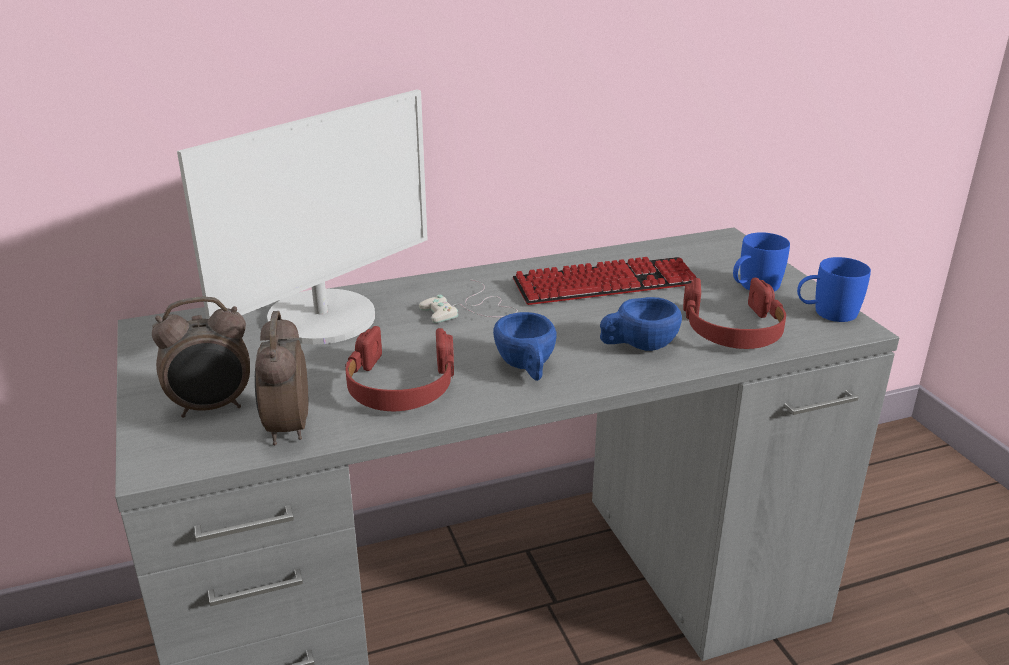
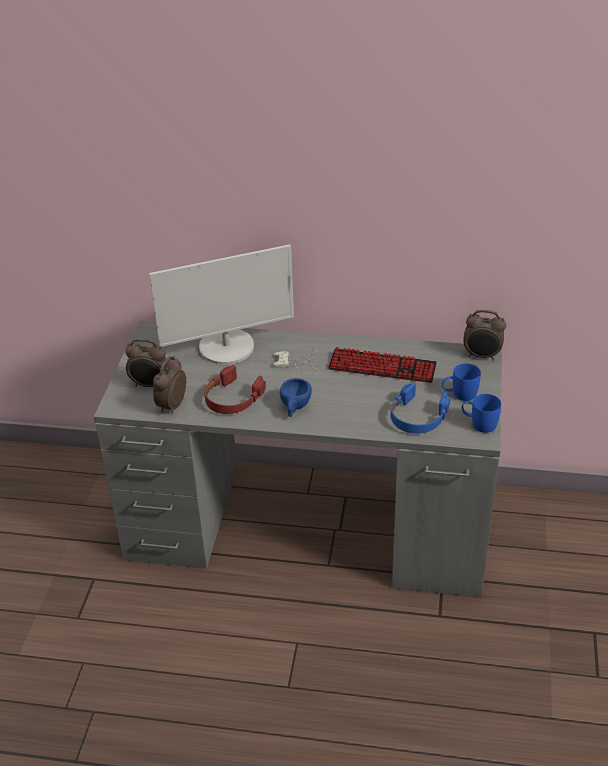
camera: 30 degrees right, 10 degrees up
(637, 346) = (358, 412): blue cup -> none
(725, 241) = (482, 356): none -> alarm clock
(733, 328) = (417, 417): red headphones -> blue headphones

